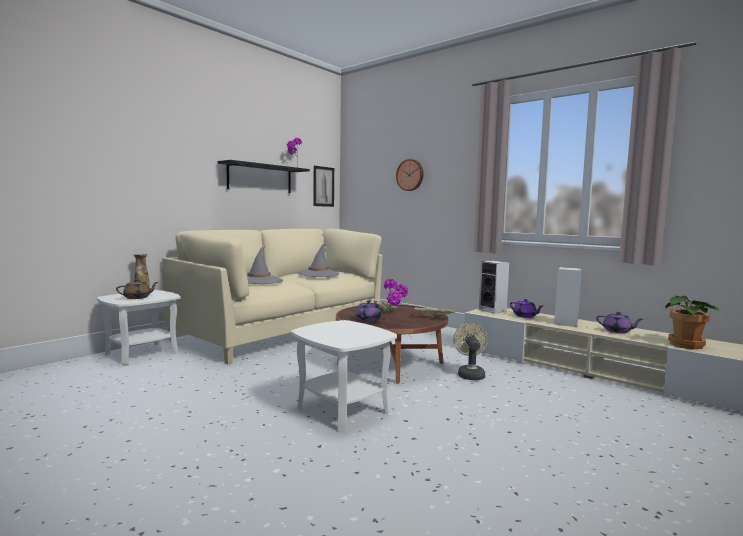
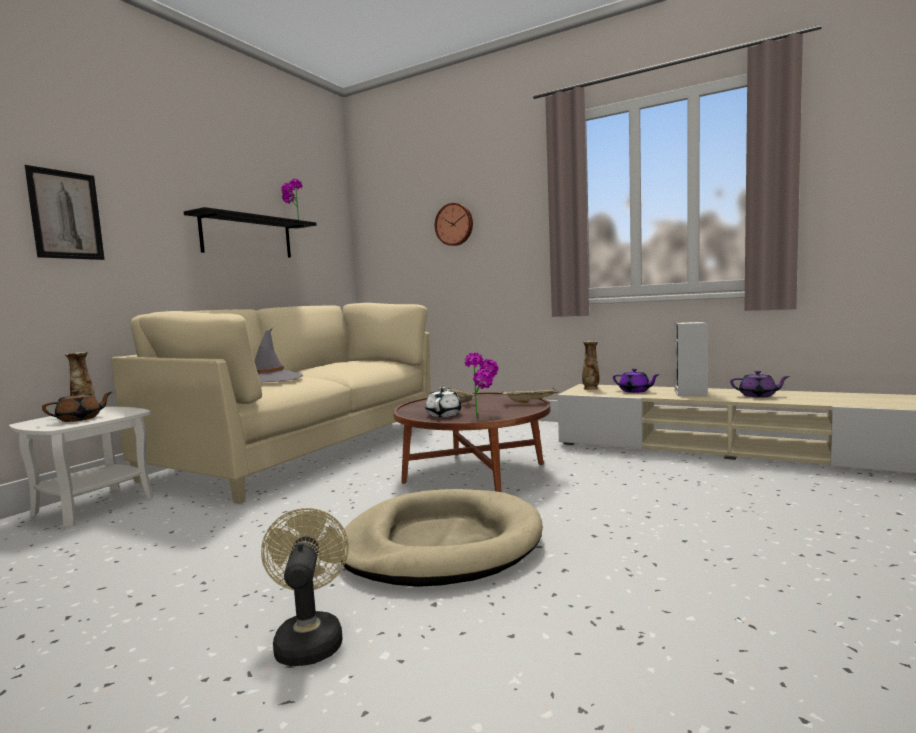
camera: 10 degrees left, 0 degrees up
(319, 274) = (347, 364): grey hat -> none
(323, 186) = (333, 248): picture -> picture (66, 215)
(342, 409) = (440, 544): white side table -> beige dog bed
(368, 320) = (444, 414): purple teapot -> white teapot
(470, 374) = (586, 473): beige fan -> beige fan (309, 638)
(493, 310) = (591, 389): speaker -> vase
(687, 345) = (851, 402): potted plant -> none

